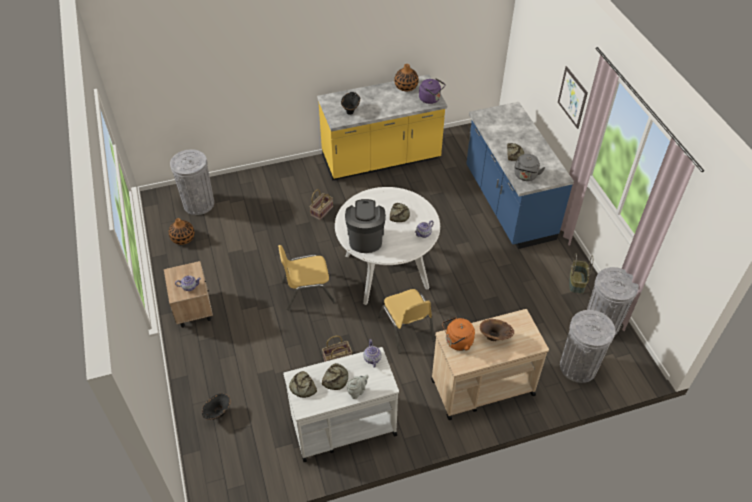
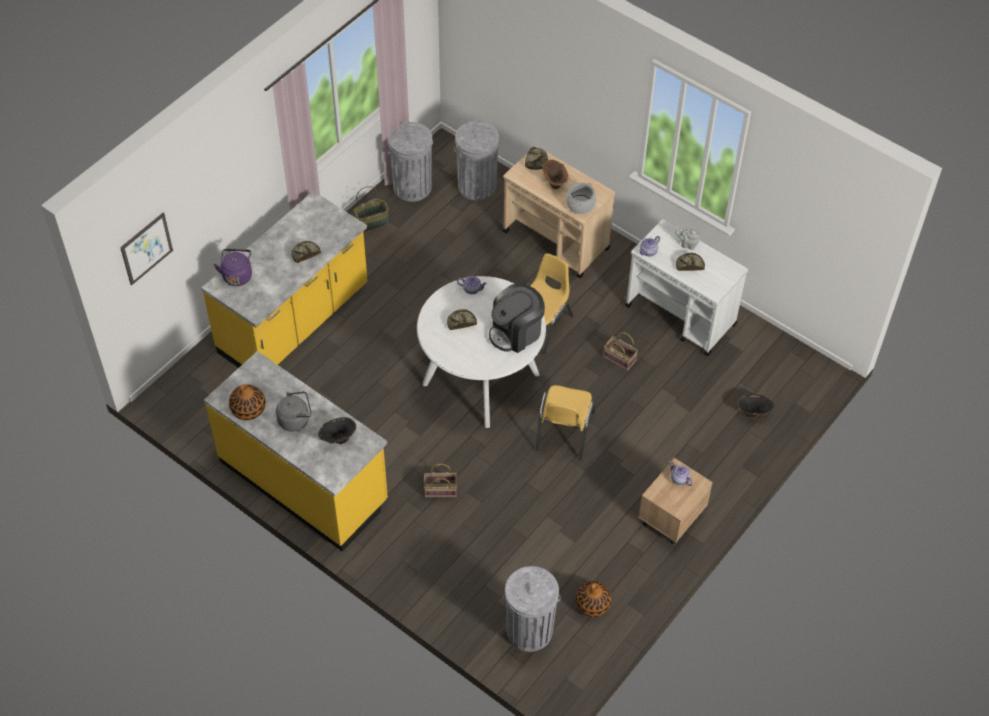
camera: 125 degrees left, 5 degrees up
(303, 387) = (717, 281): bread -> bread (536, 160)
(307, 291) = (564, 431): yellow chair -> yellow chair turned 60 degrees clockwise
(431, 99) = (257, 371): purple kettle -> purple kettle (237, 275)
(457, 342) = (580, 204): orange kettle -> cooking pot
(508, 204) = (295, 321): blue counter -> yellow counter
(525, 176) = (335, 229): grey kettle -> grey kettle (295, 420)
(572, 97) = (238, 180): picture -> picture (146, 248)

